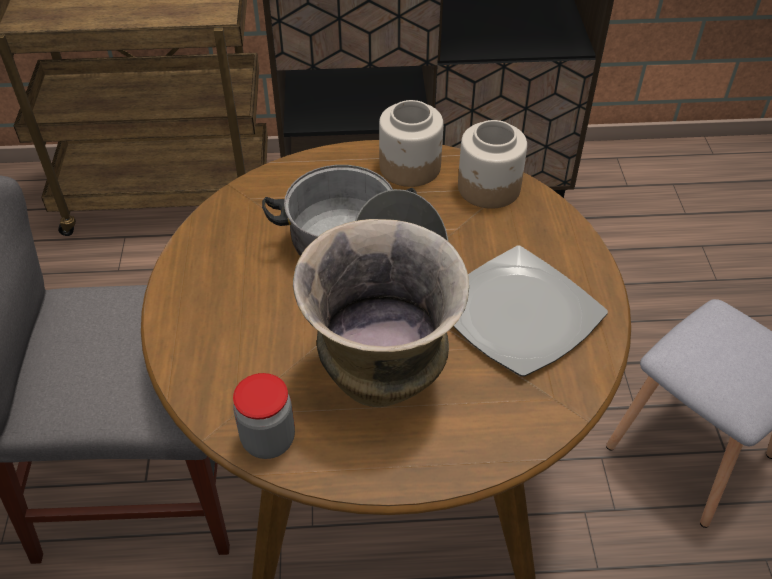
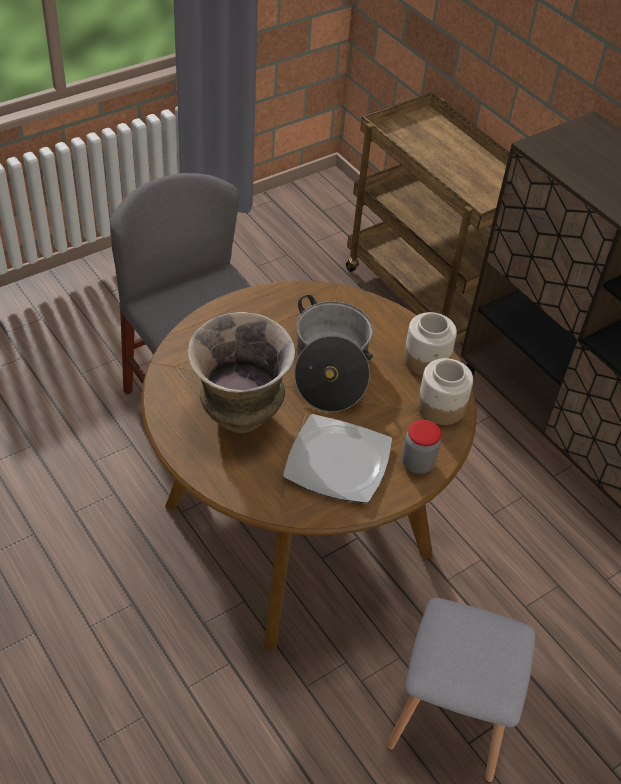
camera: 55 degrees right, 0 degrees up
(268, 440) = (168, 387): jar -> jar (417, 463)

